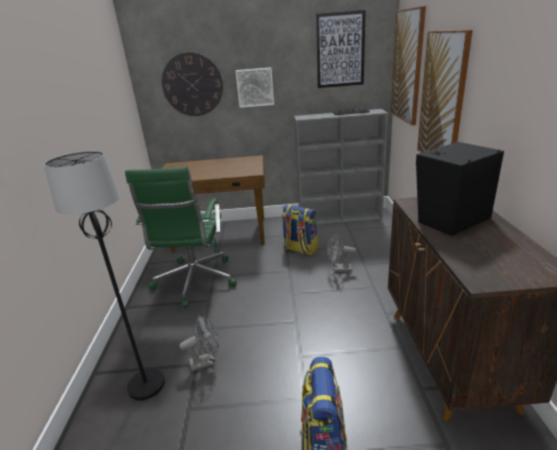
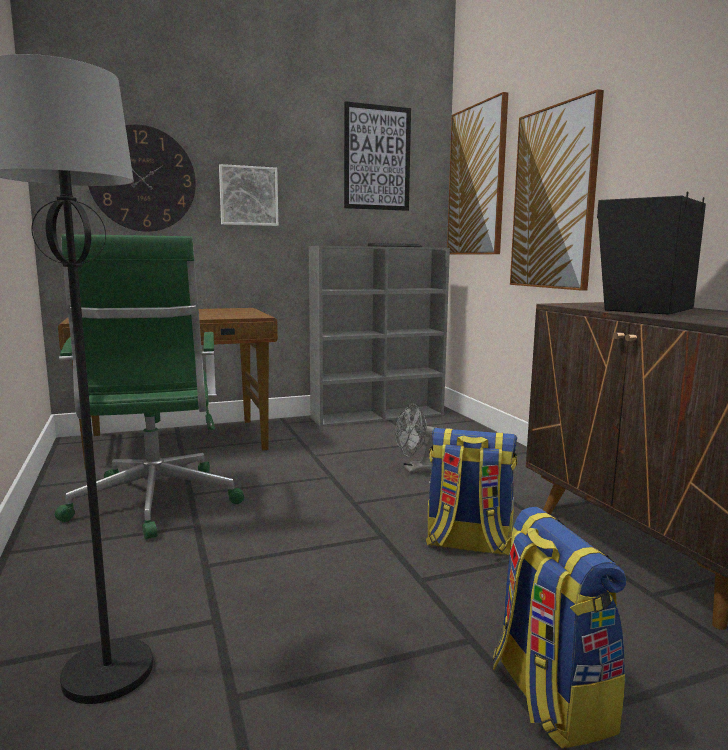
camera: 20 degrees left, 15 degrees down
(206, 361) = (237, 613): grey fan -> none
(300, 249) = (335, 451): backpack -> backpack (467, 544)

